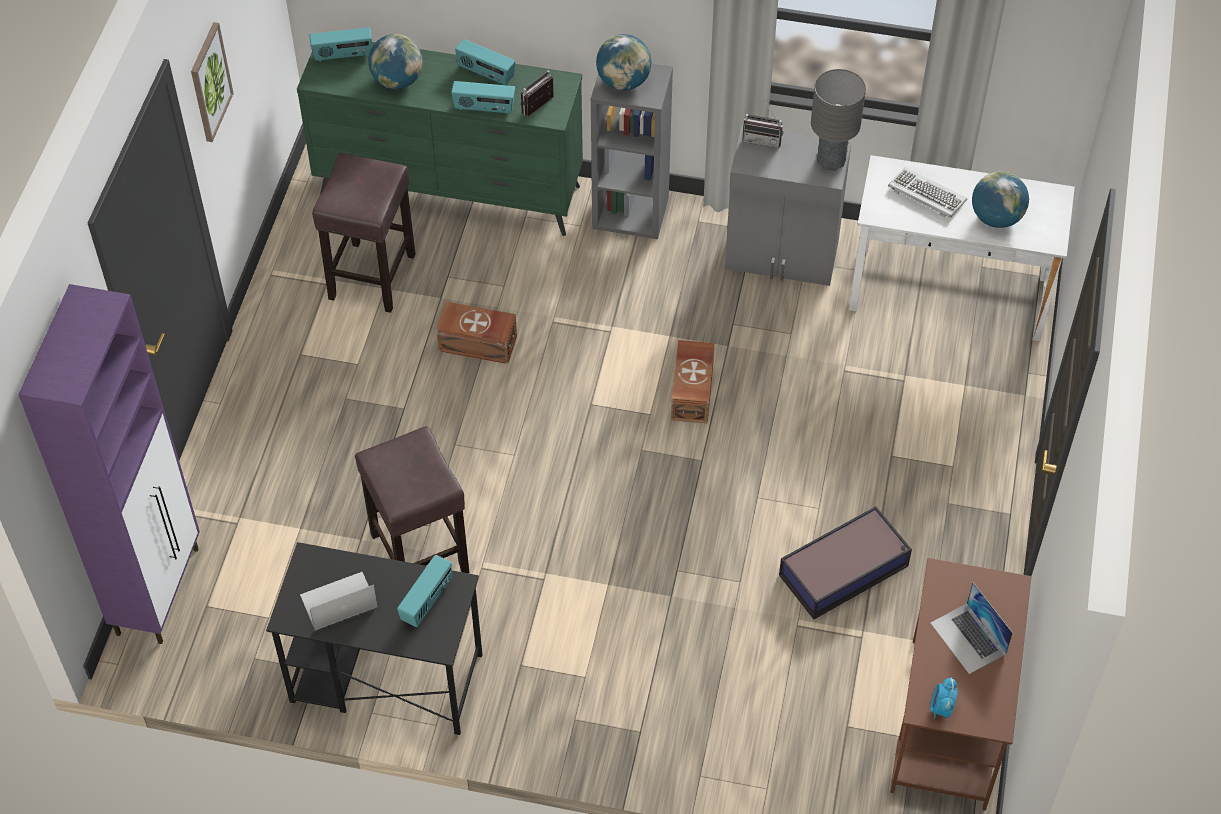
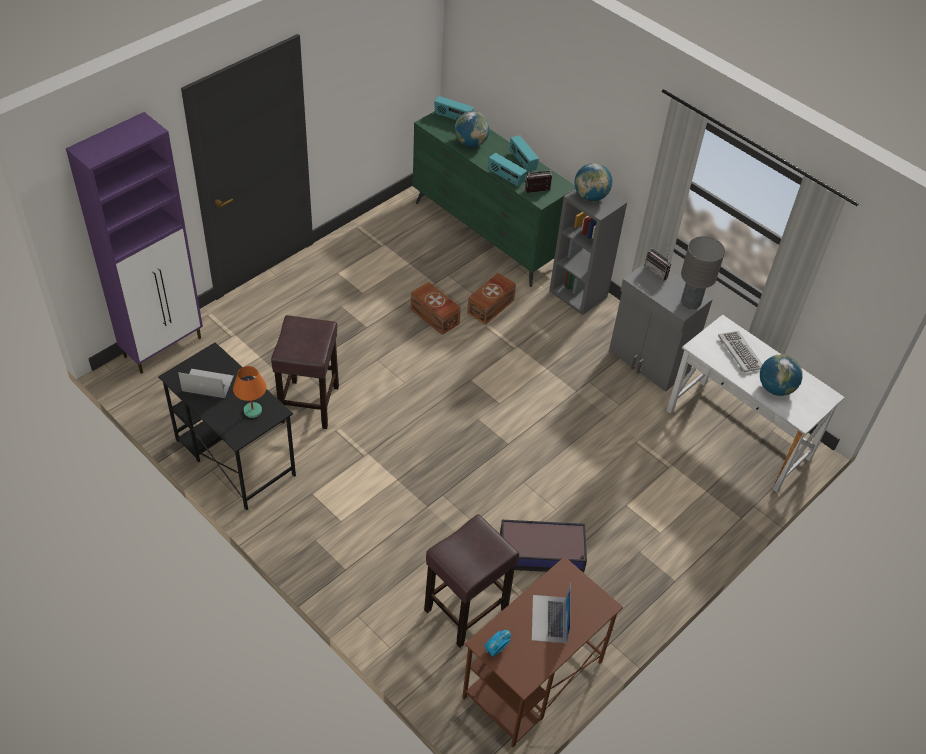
camera: 30 degrees right, 5 degrees down
(209, 82) = (340, 76): picture -> none
(372, 275) = (408, 254): brown stool -> brown stool (467, 609)
(427, 601) = (253, 410): radio -> orange table lamp
(693, 391) = (534, 404): brown storage box -> brown storage box (491, 306)

